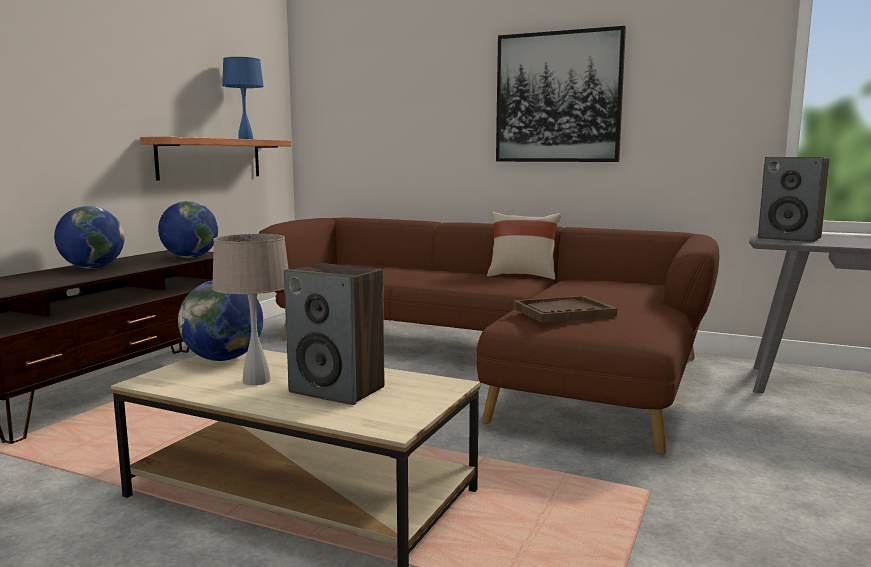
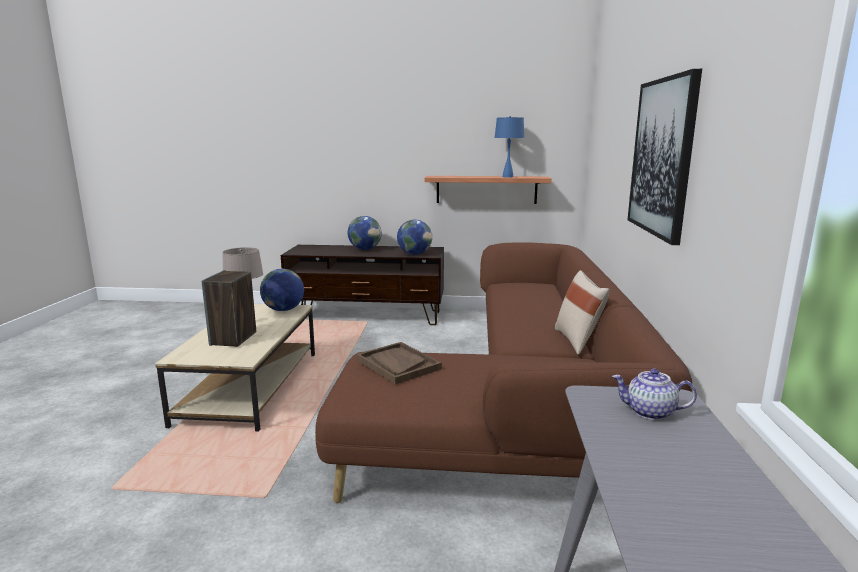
camera: 70 degrees right, 5 degrees up
(790, 238) = (649, 412): speaker -> teapot

